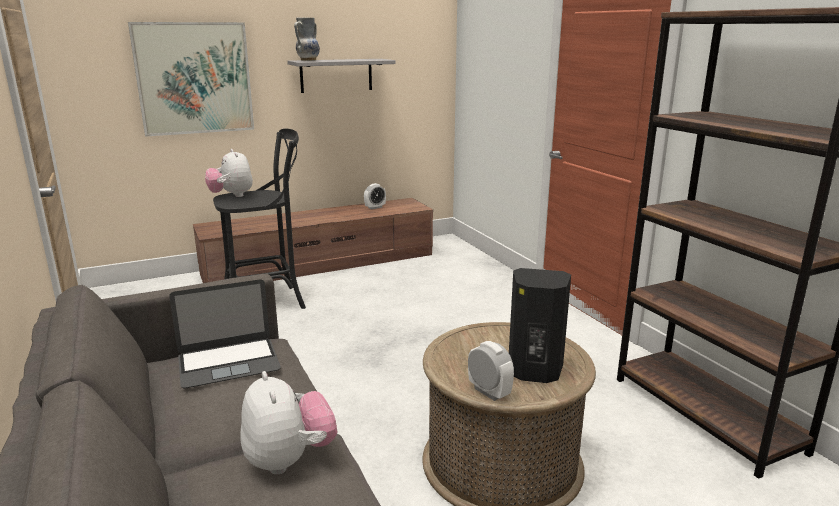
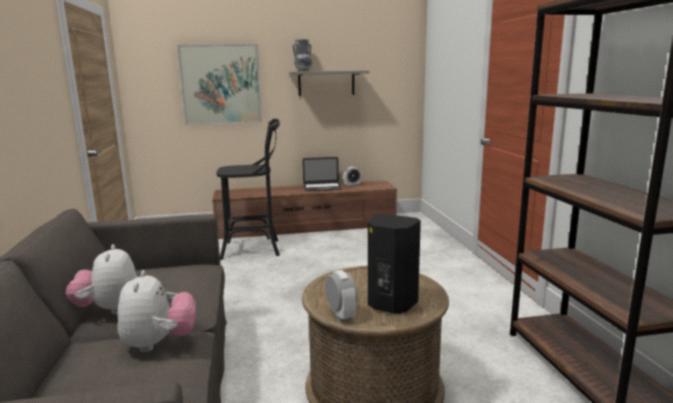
camera: 15 degrees right, 5 degrees down
(228, 362) = (165, 275): laptop -> laptop (322, 187)
(231, 195) = (232, 167): plush toy -> plush toy (109, 309)

